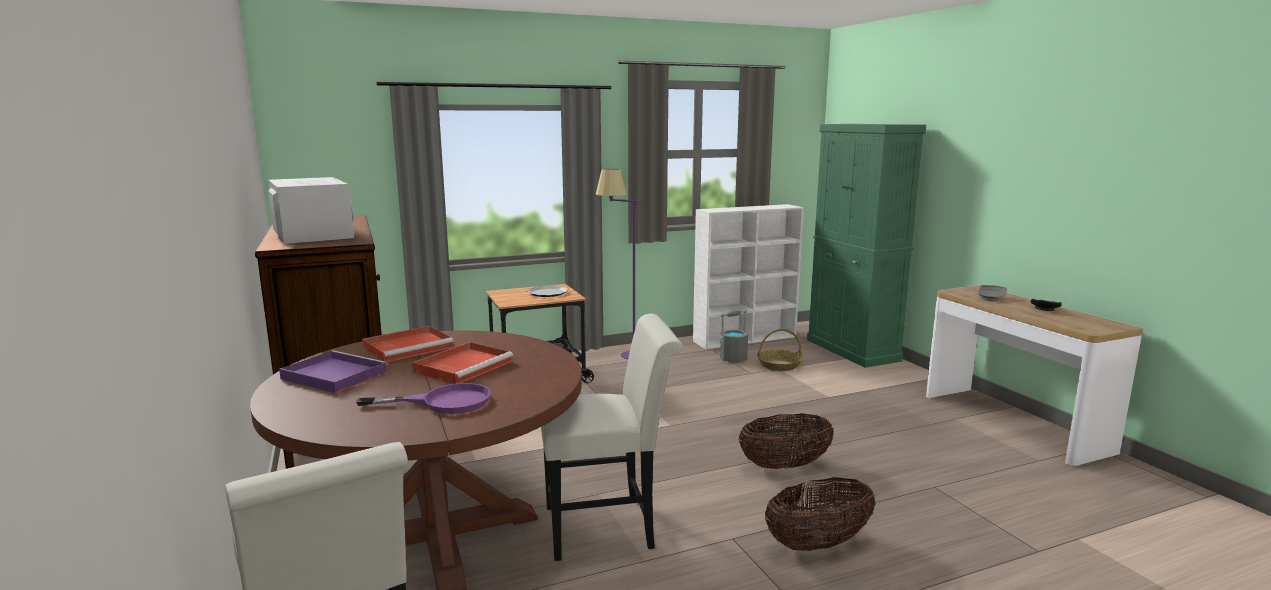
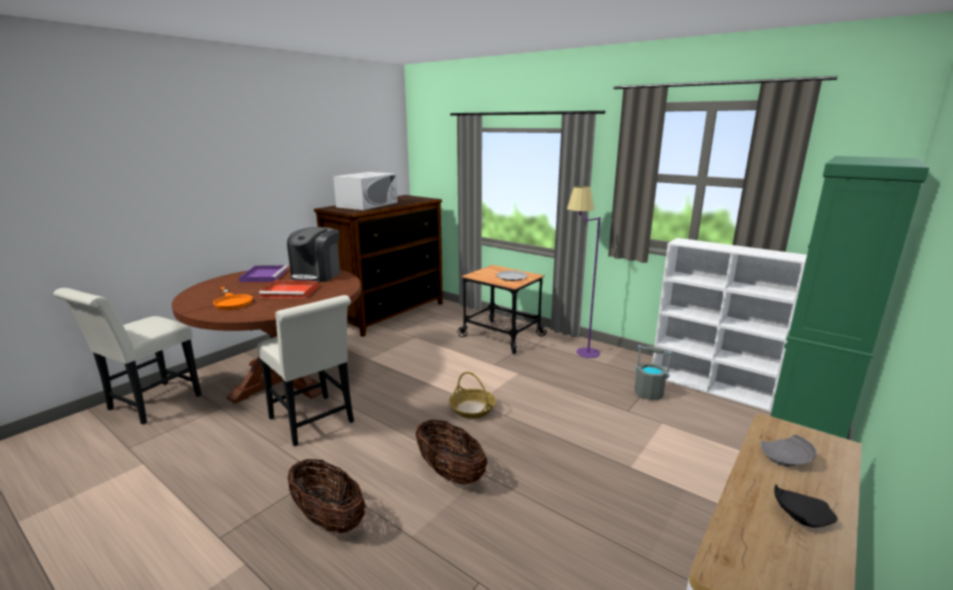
camera: 60 degrees right, 5 degrees up
(409, 347) = (316, 275): red tray -> coffee machine
(444, 402) = (232, 301): purple frying pan -> orange frying pan
(779, 365) = (671, 420): basket -> basket (472, 409)

